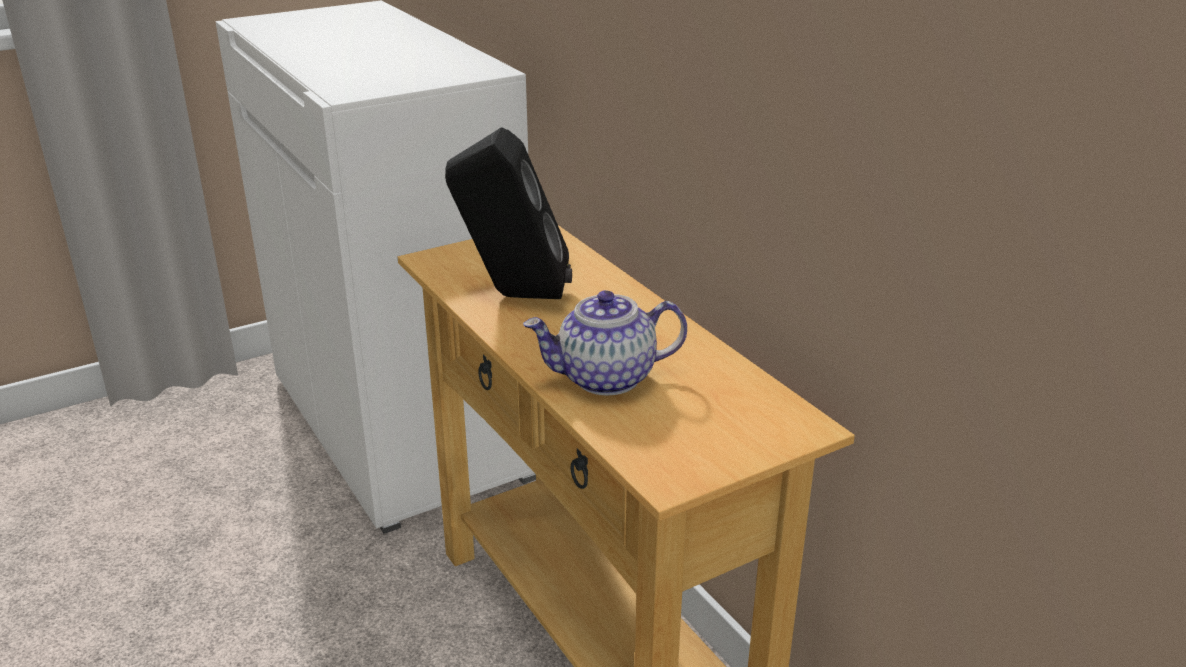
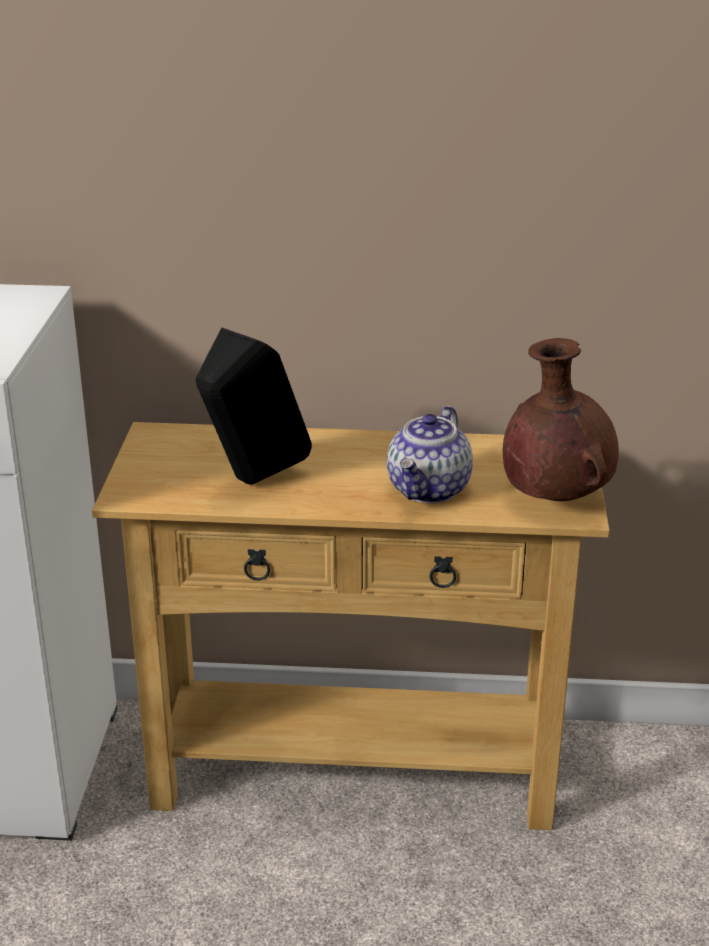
camera: 55 degrees left, 0 degrees up
(681, 453) = (554, 498): none -> brown vase

